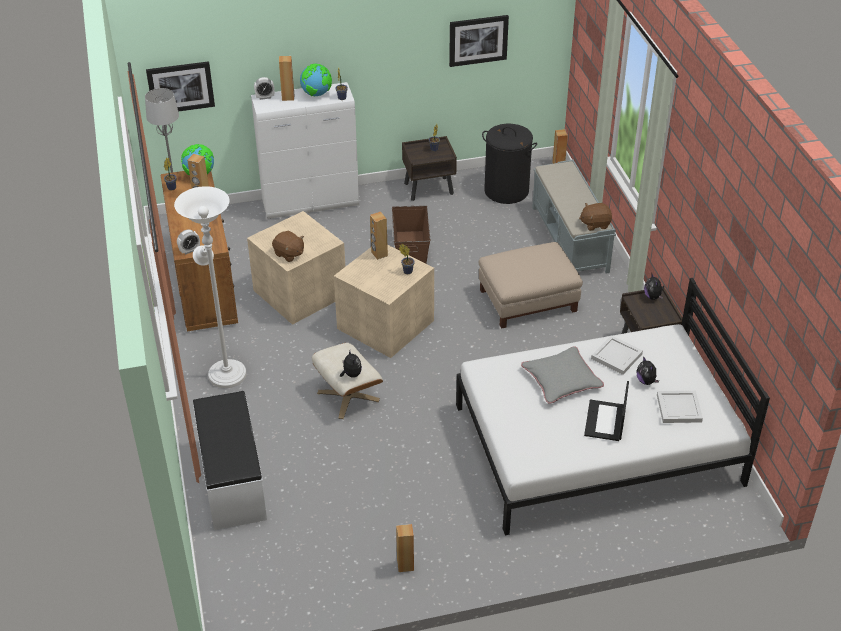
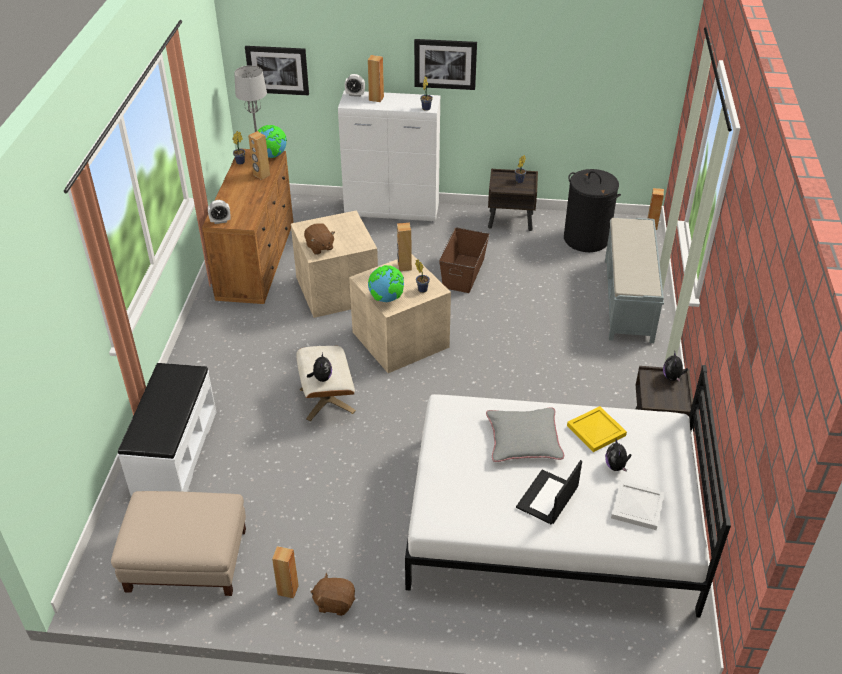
camera: 20 degrees right, 0 degrees up
(225, 371) = (229, 346): white floor lamp -> none
(317, 94) = (404, 101): globe -> globe (387, 298)
(478, 40) = (581, 76): picture -> picture (445, 64)
(528, 300) = (554, 350): beige ottoman -> beige ottoman (187, 559)
(595, 224) = (644, 287): brown plush toy -> brown plush toy (334, 602)
(616, 357) = (596, 431): white tray -> yellow tray

